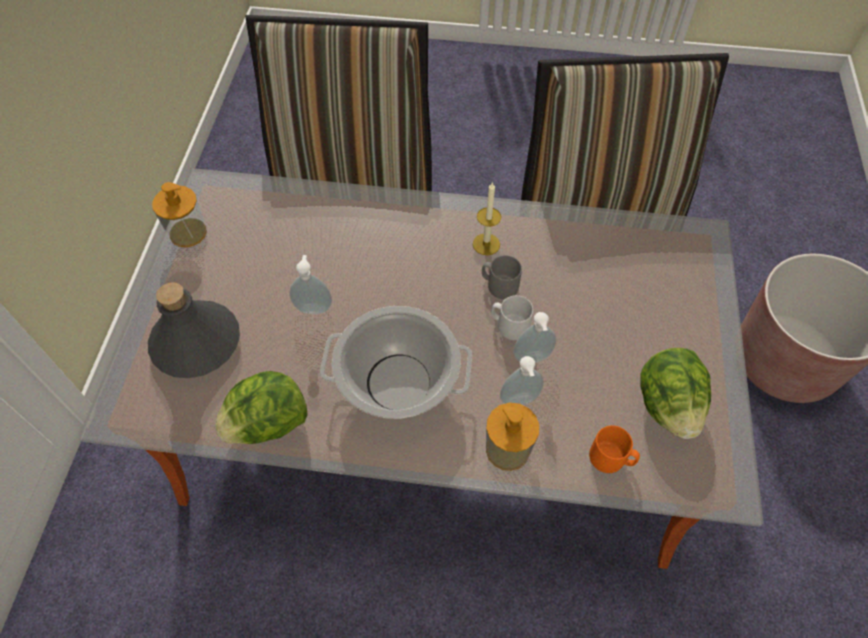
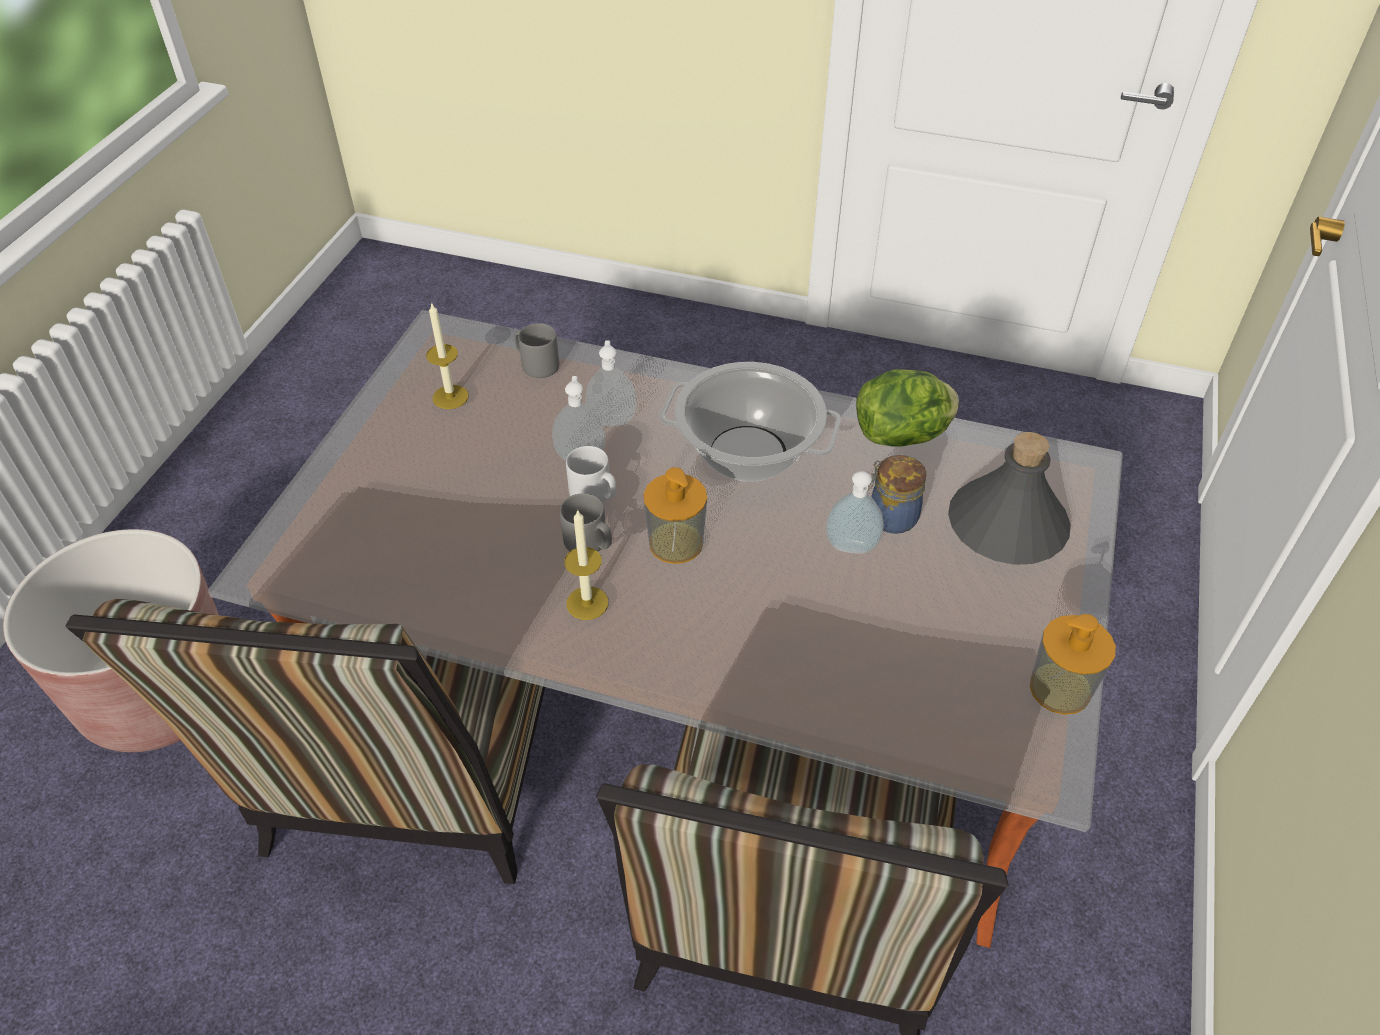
camera: 170 degrees left, 10 degrees down
(283, 339) = (891, 517): none -> jar
(507, 449) = (640, 384): soap dispenser -> soap dispenser (675, 543)
(611, 459) = (537, 364): orange mug -> grey mug
(667, 406) = (450, 397): lettuce -> candle

